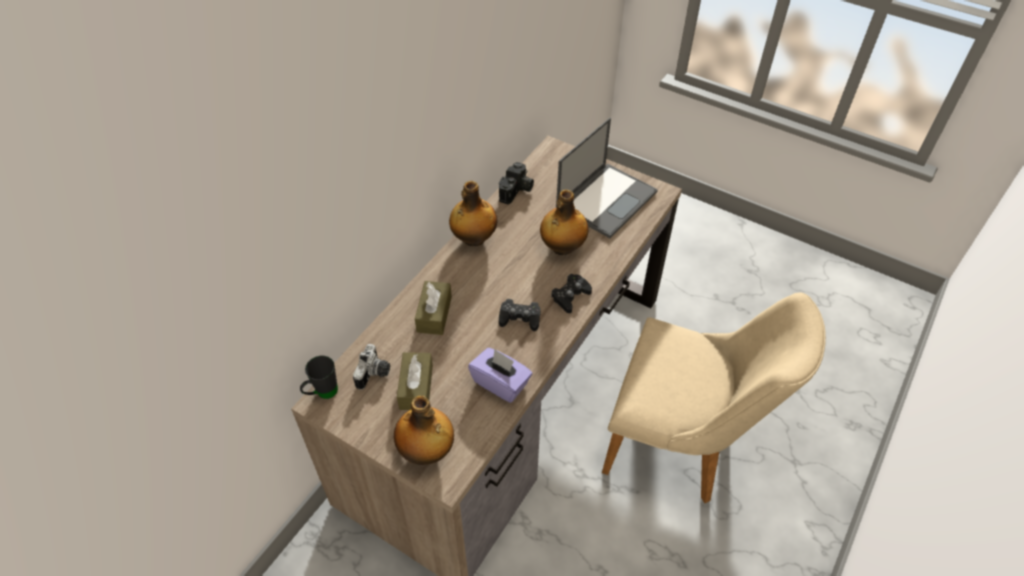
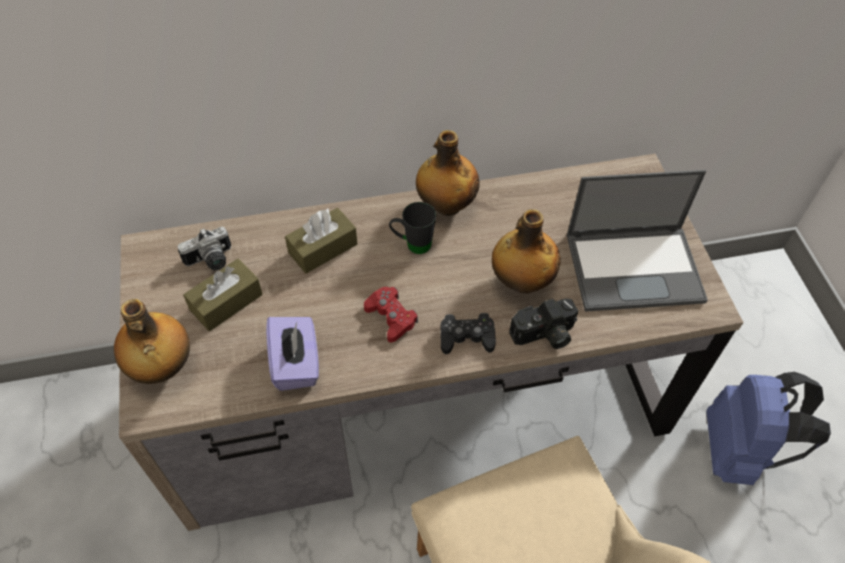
camera: 45 degrees right, 5 degrees up
(322, 393) = (155, 242): black mug -> black mug (412, 244)
(517, 191) = (548, 188): camera -> camera (544, 335)
(520, 318) = (391, 317): black game controller -> red game controller
(694, 282) = (739, 451): none -> blue backpack

